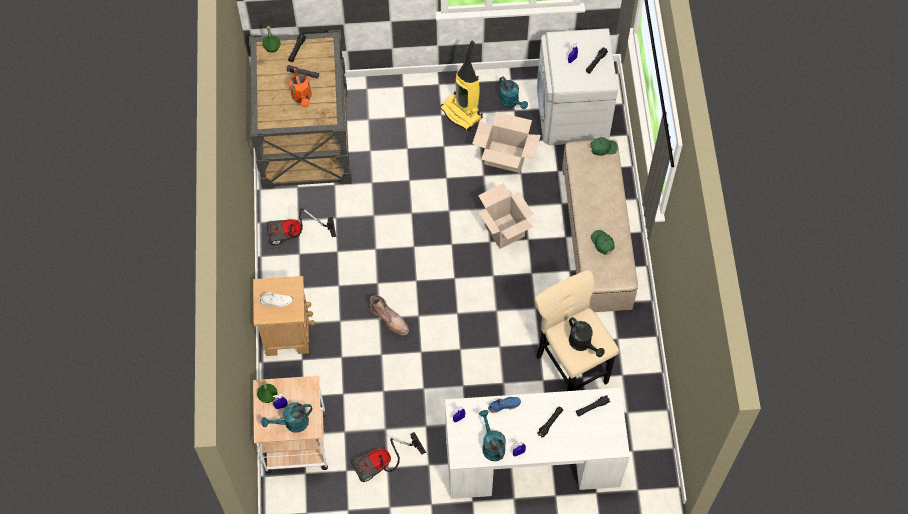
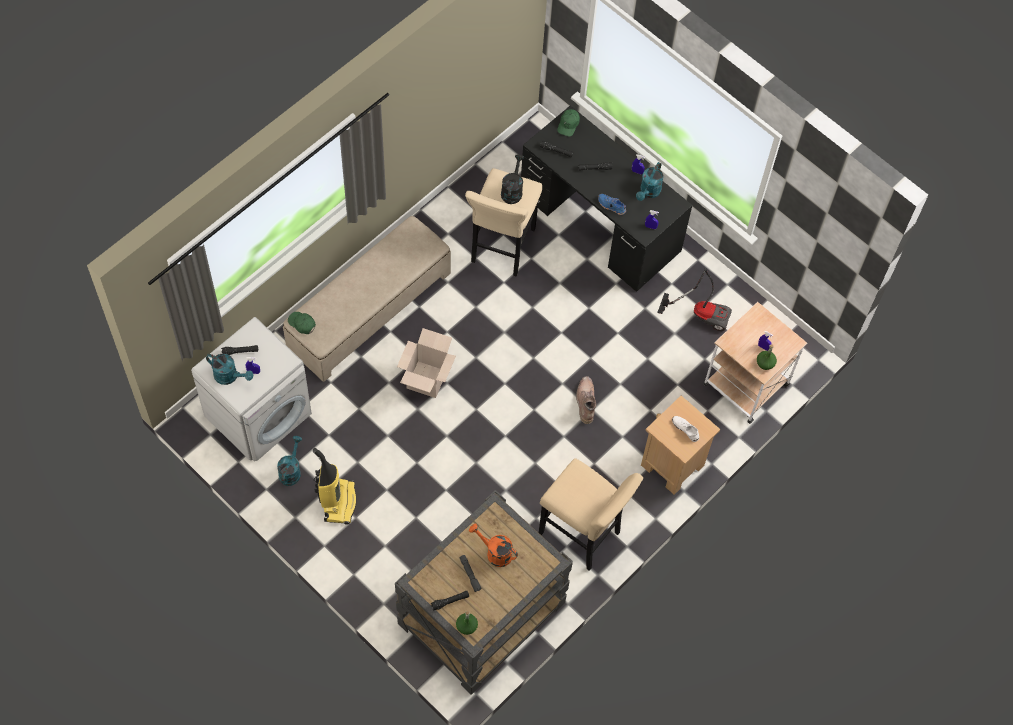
camera: 135 degrees left, 0 degrees up
(292, 423) = (768, 329): turquoise watering can -> turquoise watering can (230, 376)
(295, 235) = (582, 536): vacuum cleaner -> beige stool
(302, 97) = (495, 553): orange watering can -> orange watering can turned 90 degrees counterclockwise
(506, 156) = (352, 432): cardboard box -> none
(531, 458) = (599, 222): white desk -> black desk
(602, 243) = (396, 262): green cap -> green cap (568, 124)

